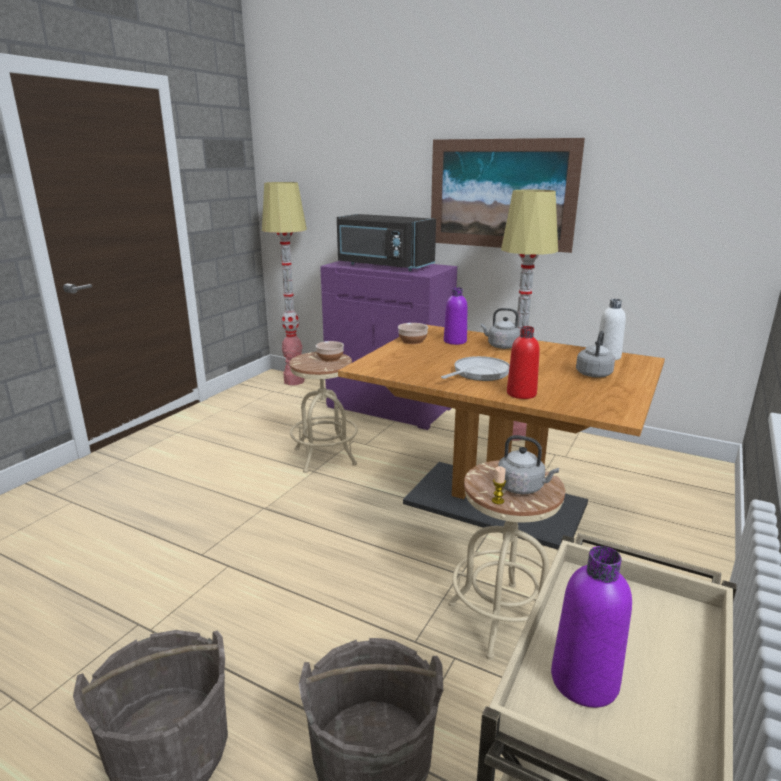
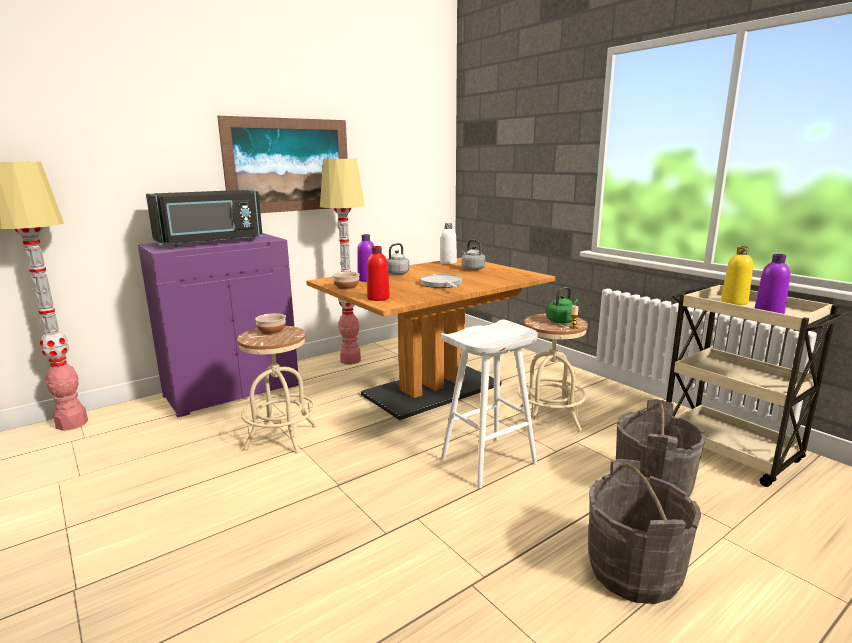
camera: 65 degrees left, 5 degrees down
(352, 587) = (488, 462): none -> white stool
(521, 394) = (488, 283): red bottle -> red bottle (378, 298)
(522, 487) = (561, 321): grey kettle -> green kettle
(655, 628) = (734, 302): none -> yellow bottle

